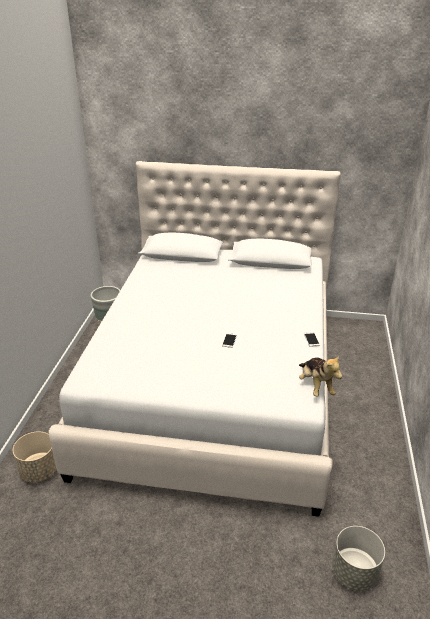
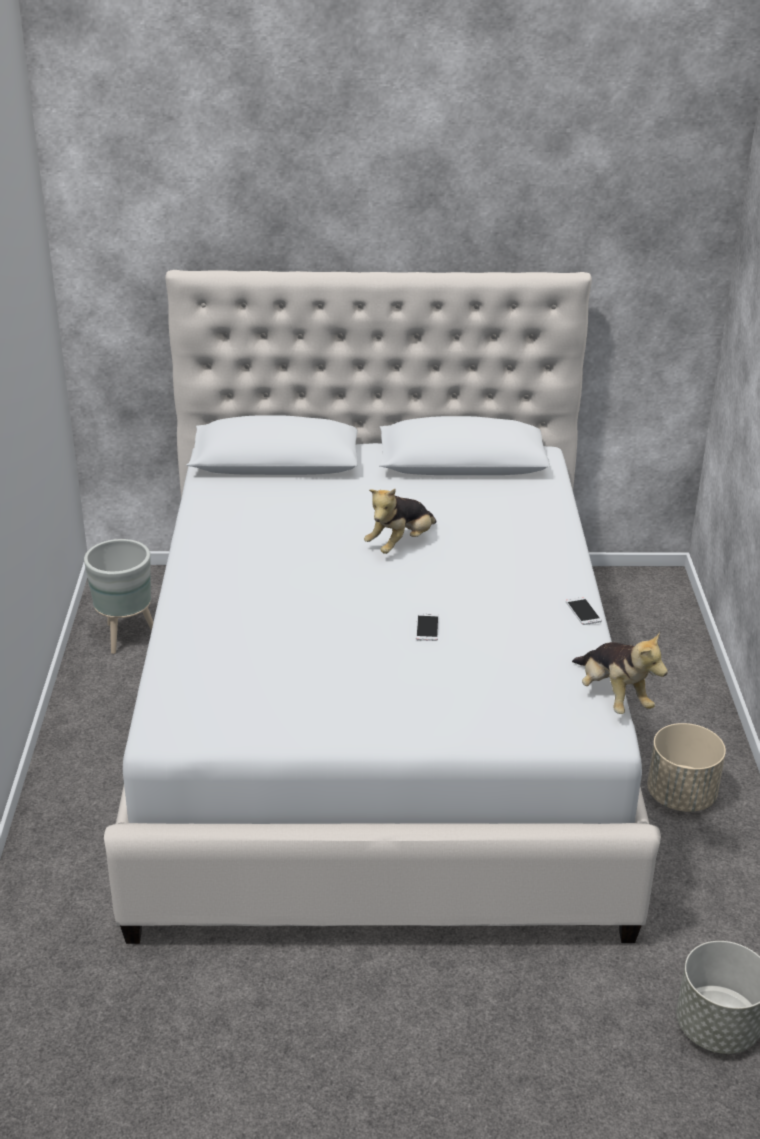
camera: 10 degrees left, 0 degrees up
(40, 471) = (68, 929): beige planter -> beige planter (681, 796)
(229, 298) = (401, 544): none -> plush toy

